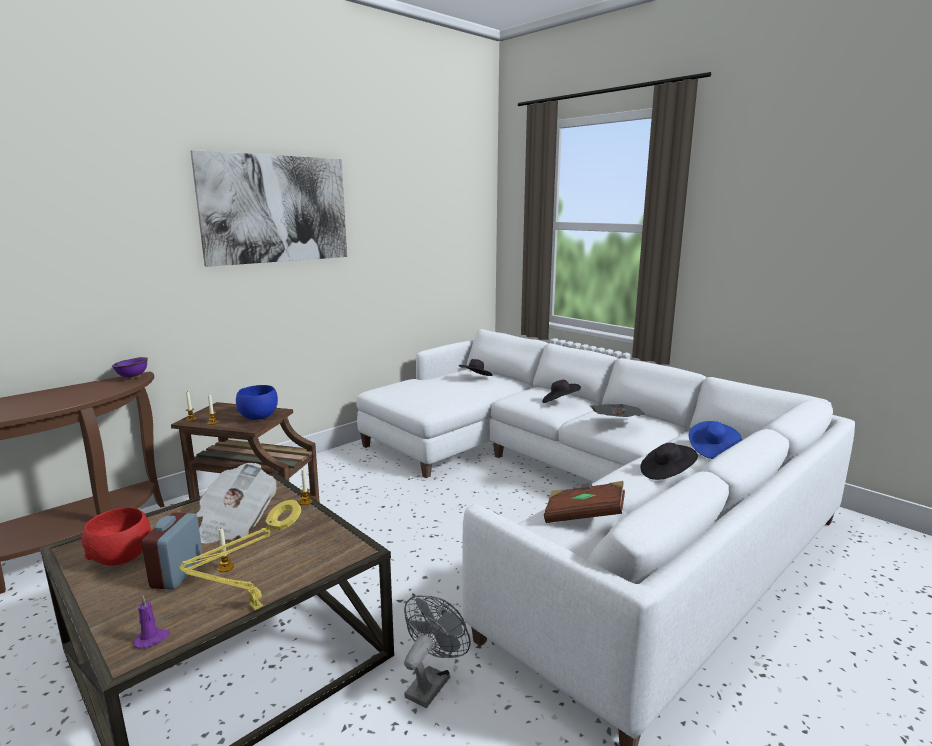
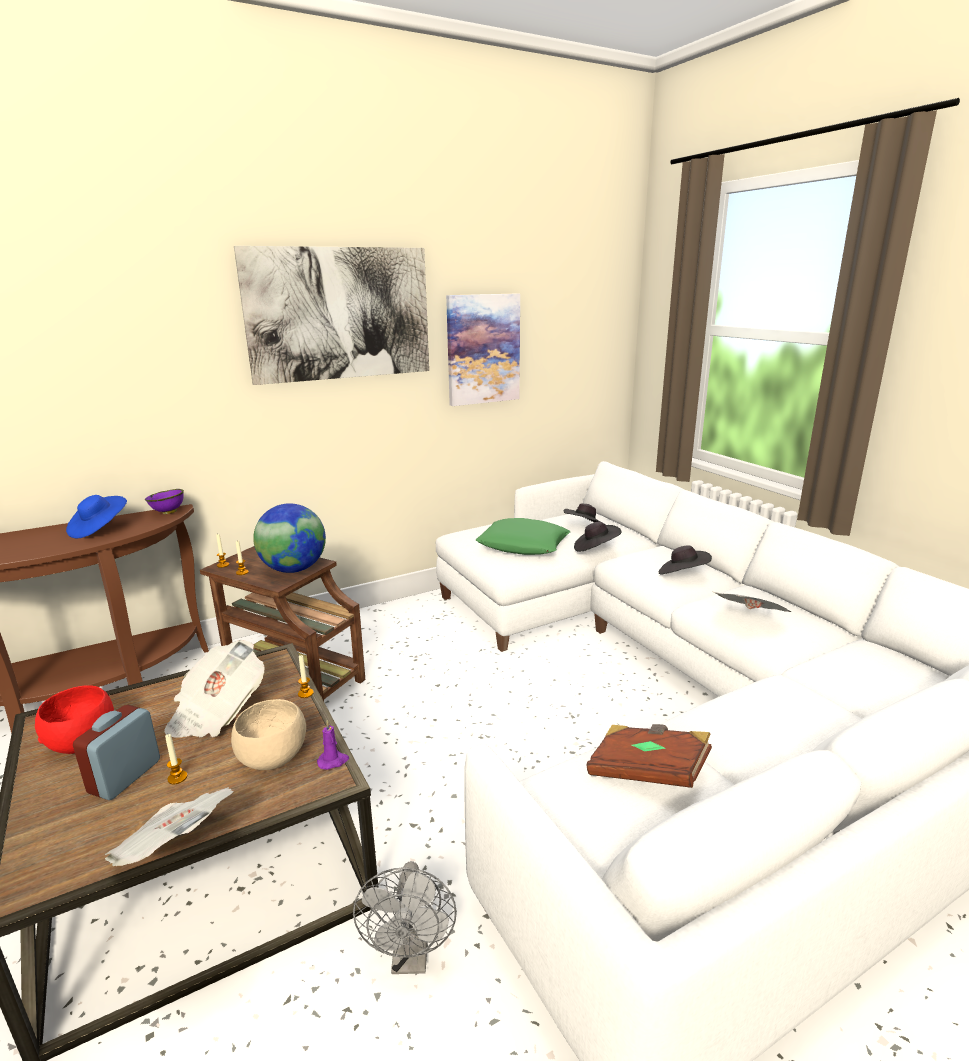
camera: 15 degrees right, 5 degrees up
(152, 639) = (55, 870): purple candle -> purple candle (333, 761)
(252, 609) = (176, 848): yellow table lamp -> newspaper
(259, 417) = (294, 569): blue bowl -> globe
(301, 545) = (272, 759): none -> beige bowl
(387, 240) = (483, 349): none -> picture
(431, 682) = (411, 957): grey fan -> grey fan turned 135 degrees clockwise
(432, 393) = (523, 544): none -> green pillow
(666, 473) = (797, 714): black hat -> black hat (595, 549)
(712, 450) = (883, 682): blue hat -> blue hat (99, 529)

